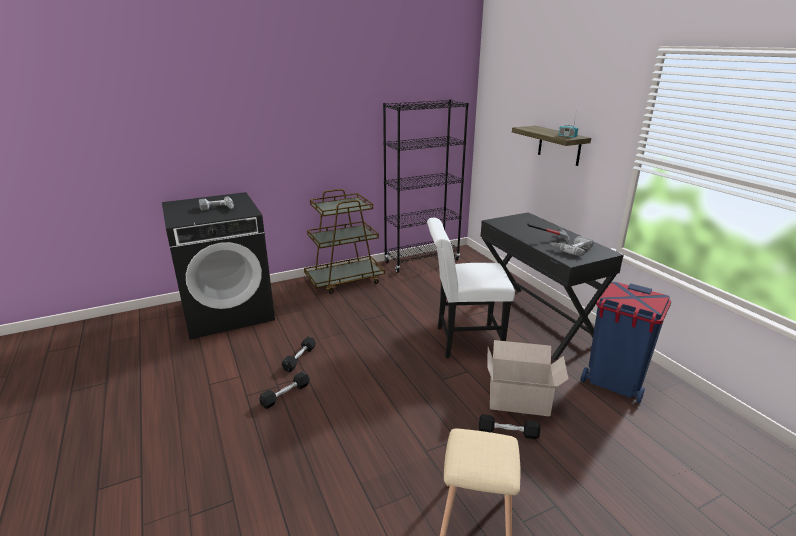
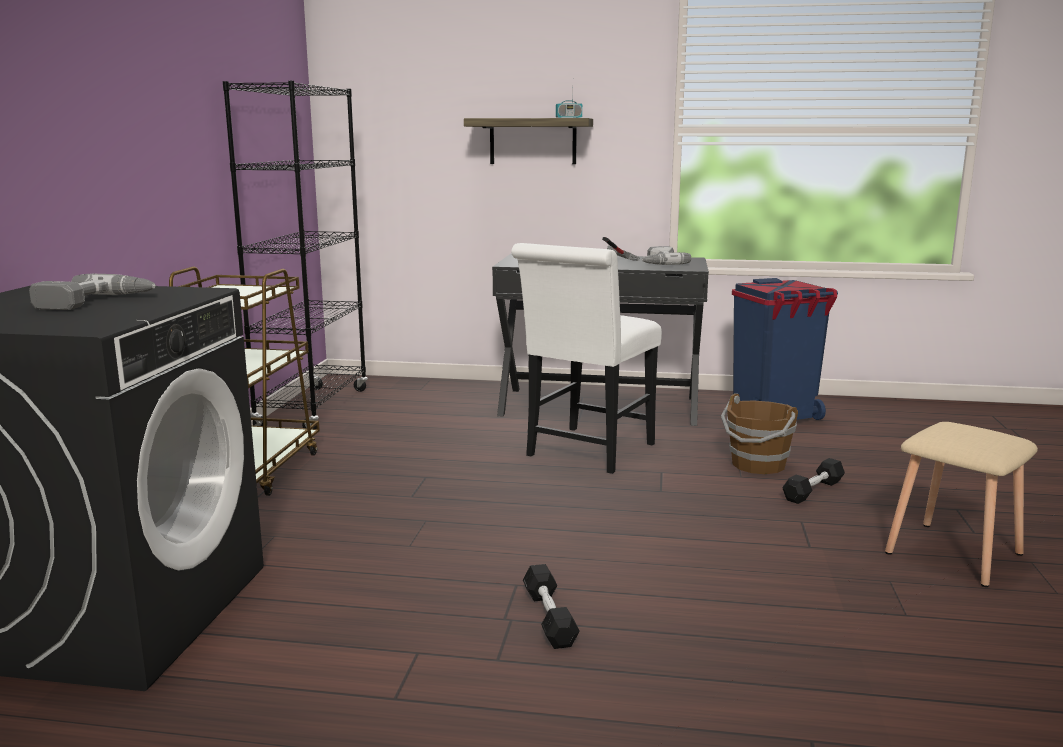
camera: 55 degrees left, 10 degrees down
(299, 358) = (448, 577): black dumbbell -> none
(520, 400) = (757, 465): cardboard box -> brown bucket

